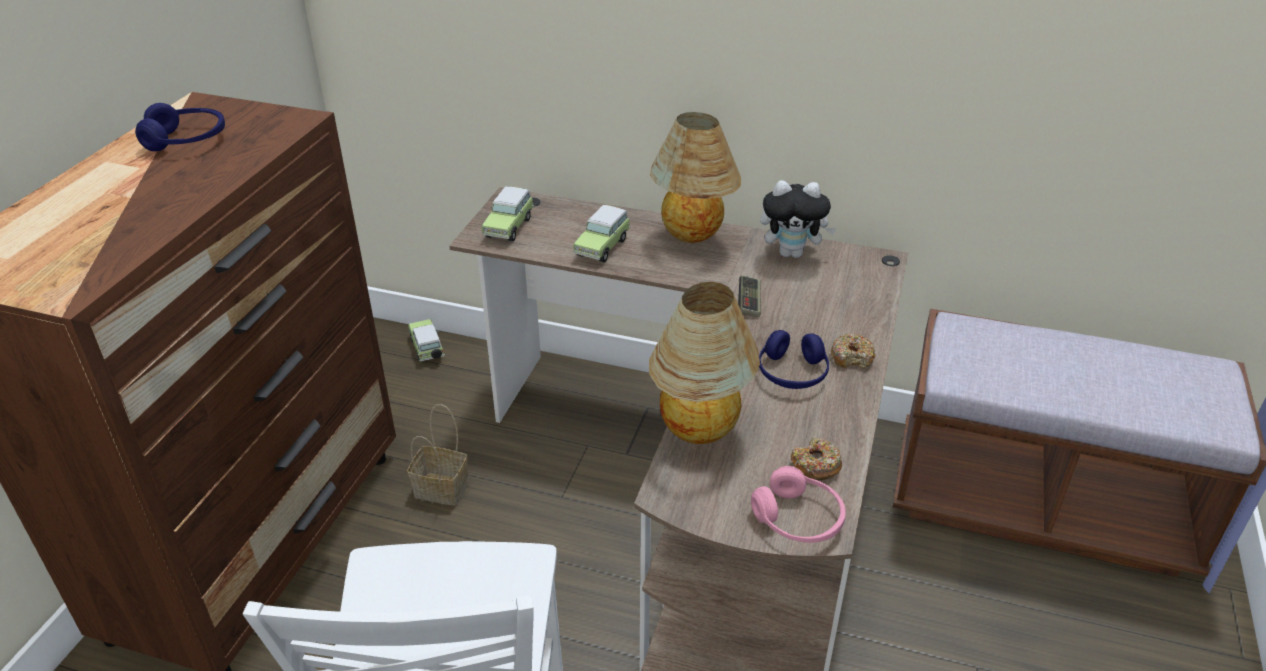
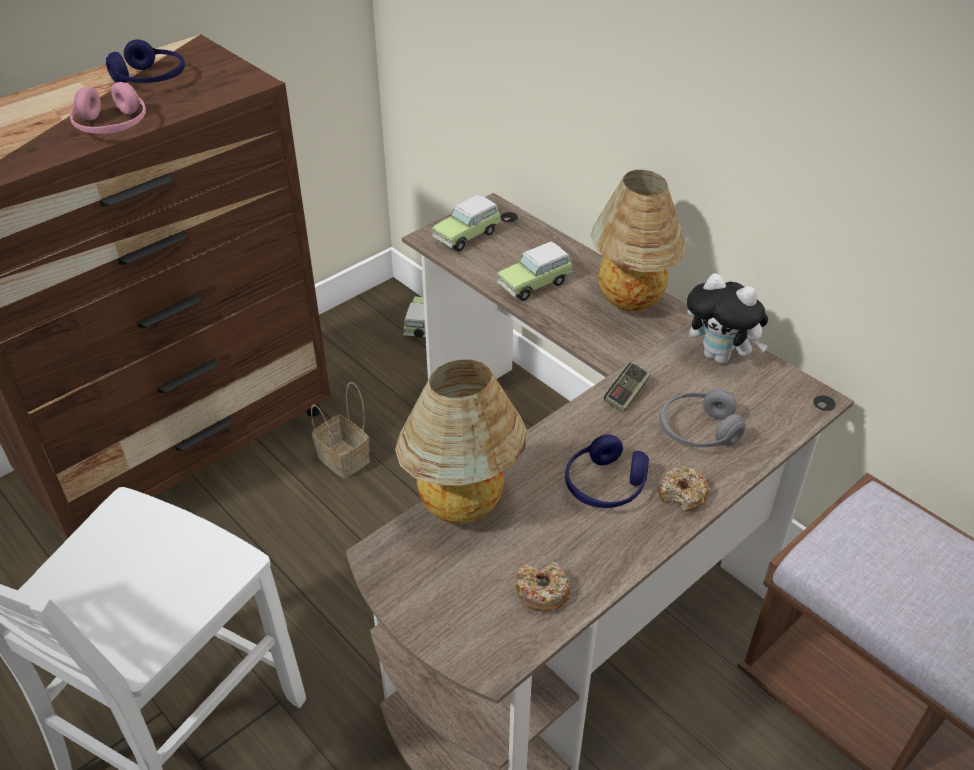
camera: 30 degrees right, 5 degrees up
(798, 519) = (476, 639): pink headphones -> pink headphones (112, 126)
(823, 310) = (698, 430): none -> grey headphones

